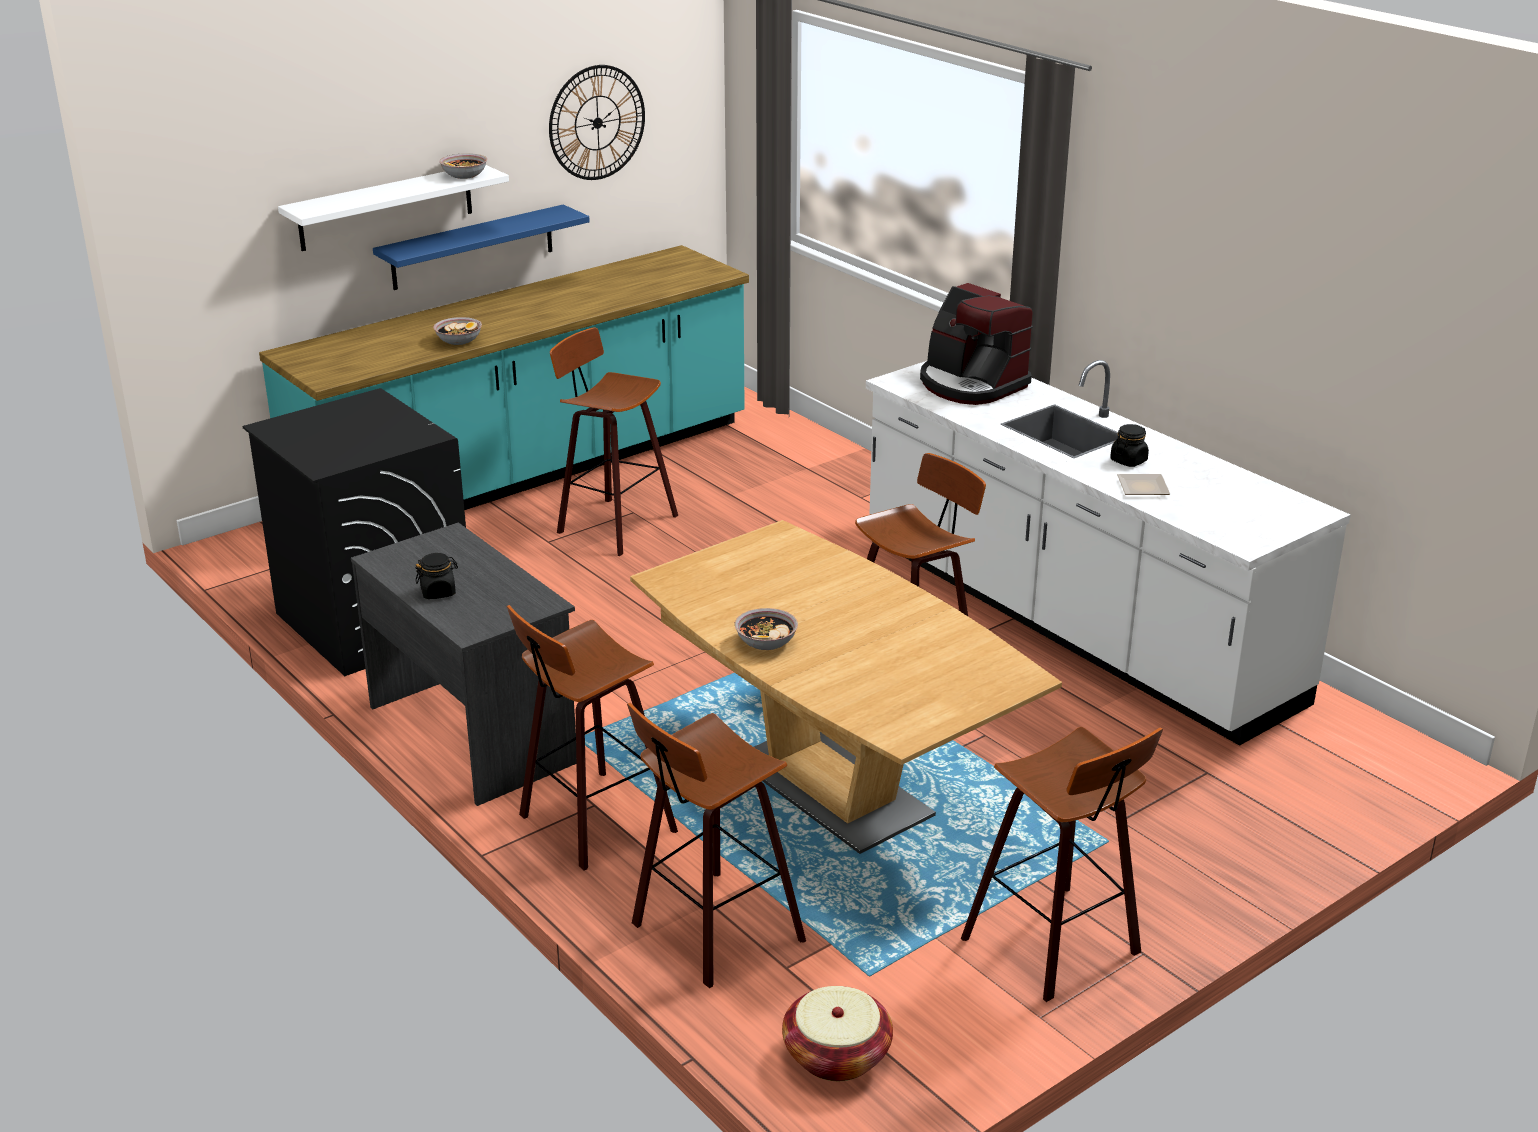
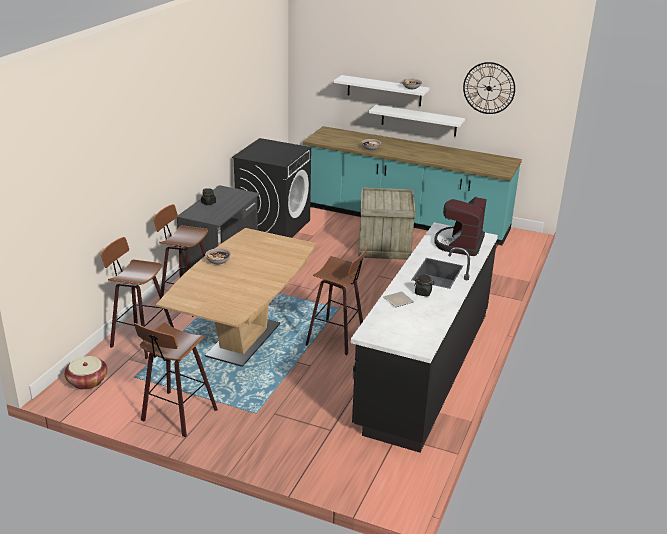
camera: 60 degrees right, 0 degrees up
(472, 247) = (419, 120): blue shelf -> white shelf
(612, 524) = (385, 246): stool -> crate
(1072, 622) = (424, 367): white counter -> black counter

